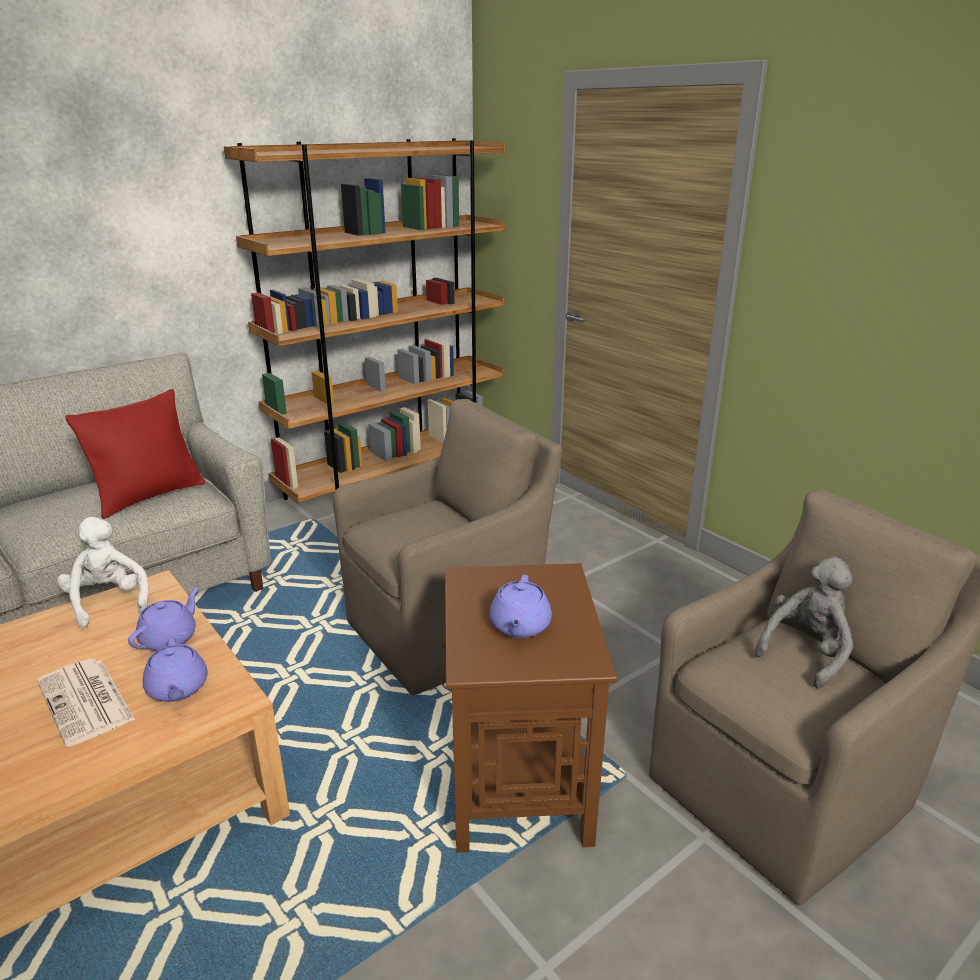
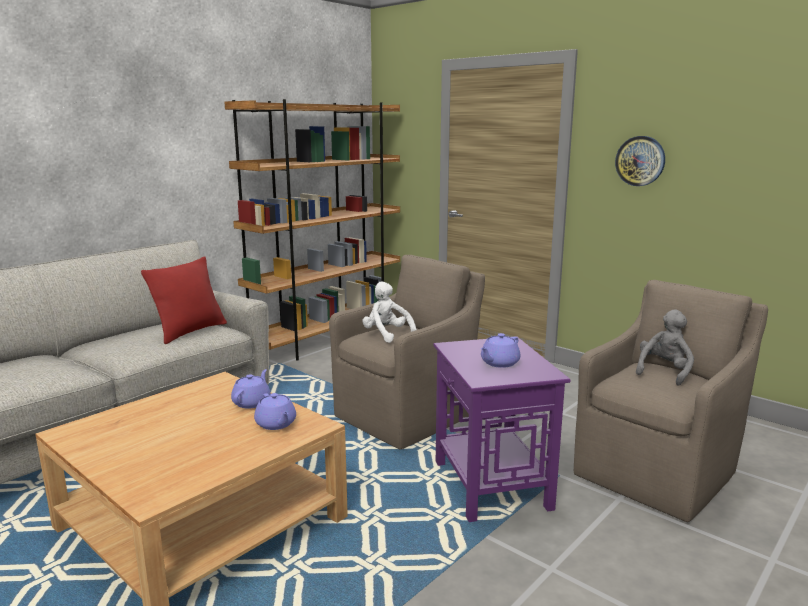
camera: 10 degrees left, 10 degrees down
(86, 702) = (216, 435): newspaper -> none
(109, 602) = (194, 389): white plush toy -> white plush toy (387, 335)
(518, 782) = (491, 485): brown side table -> purple side table
(520, 626) = (499, 363): purple teapot -> purple teapot turned 45 degrees clockwise
(850, 263) = (640, 161): none -> wall clock

